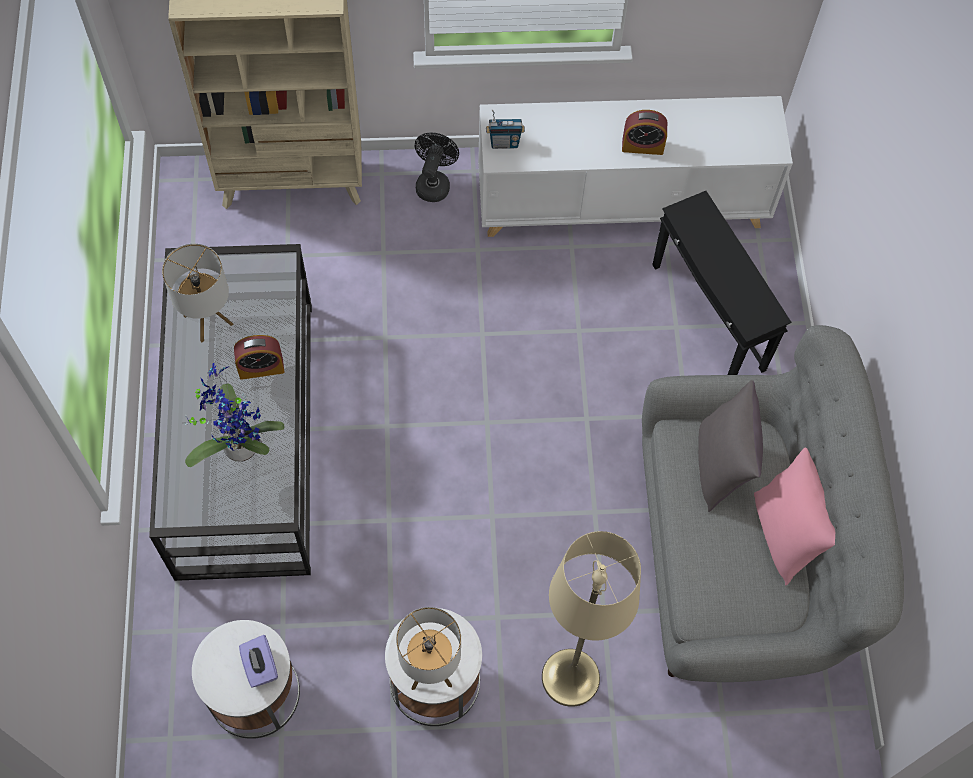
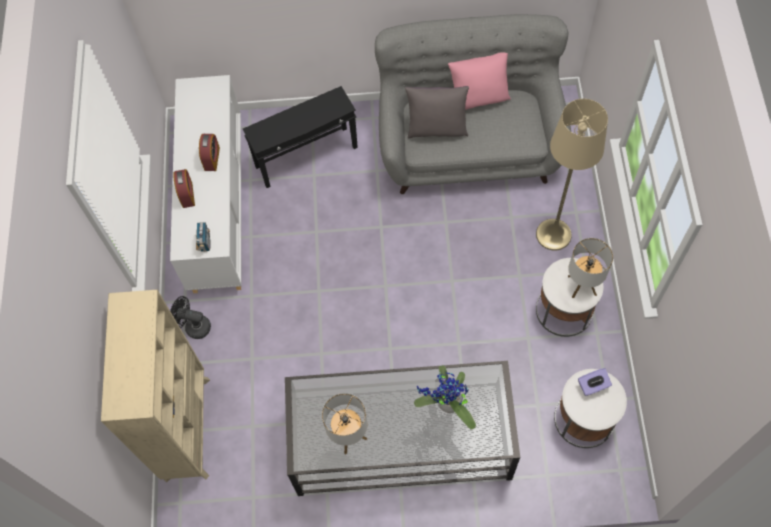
camera: 85 degrees left, 0 degrees up
(261, 368) = (387, 395): alarm clock -> alarm clock (187, 194)

